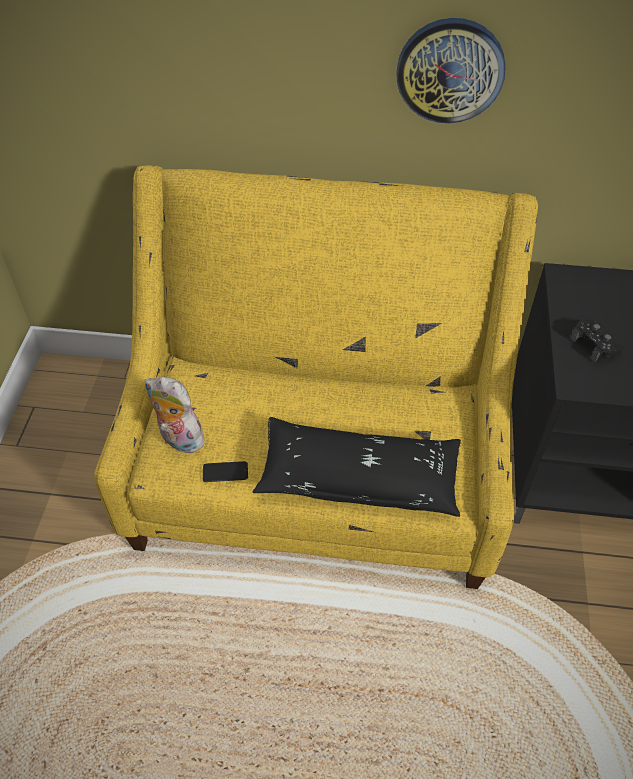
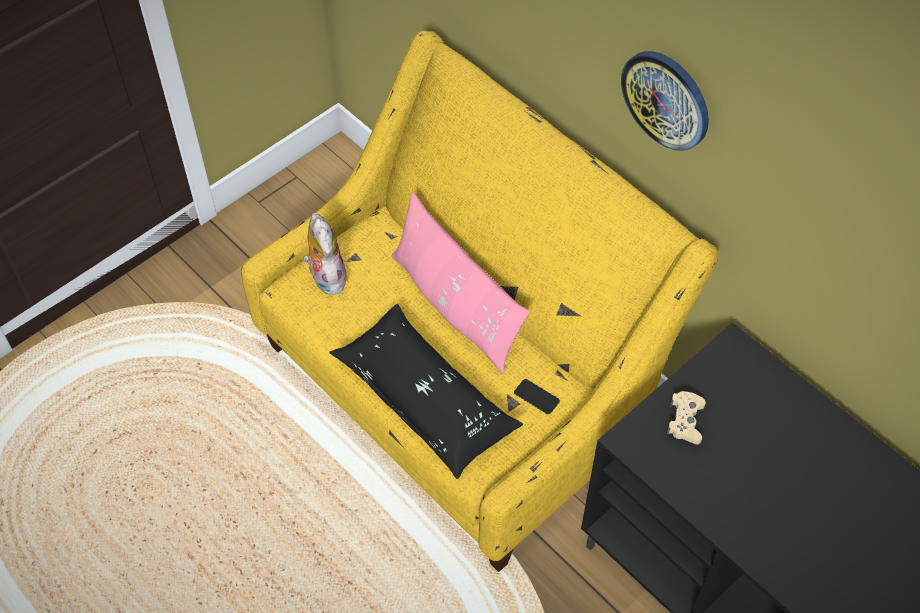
camera: 40 degrees right, 5 degrees up
(225, 472) = (335, 325): phone -> phone (536, 397)
(308, 394) = (455, 306): none -> pink pillow
(594, 345) = (685, 421): black game controller -> beige game controller

